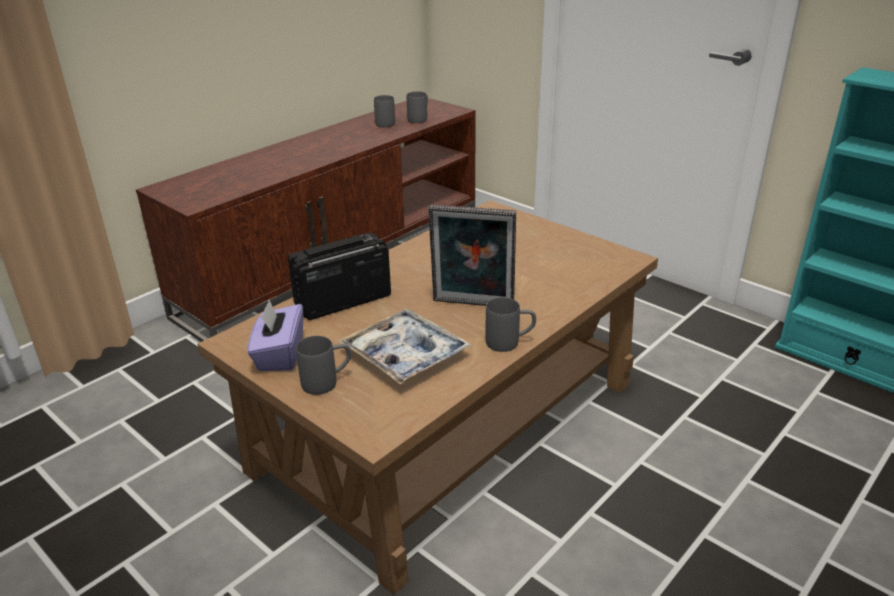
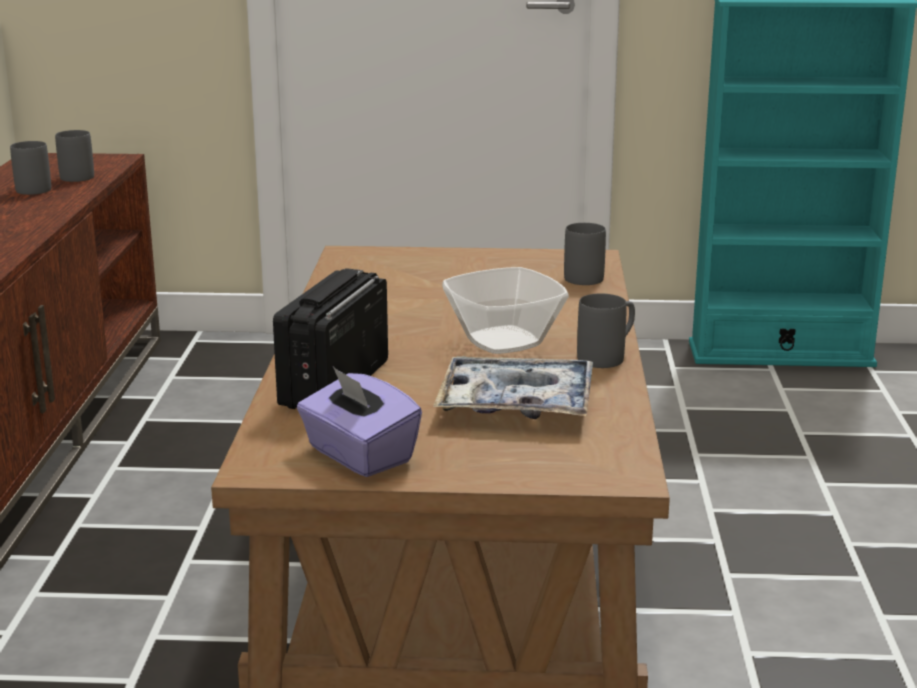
camera: 40 degrees left, 10 degrees down
(327, 382) = (474, 456): grey mug -> grey mug (587, 276)
(472, 305) = (504, 340): picture frame -> bowl

